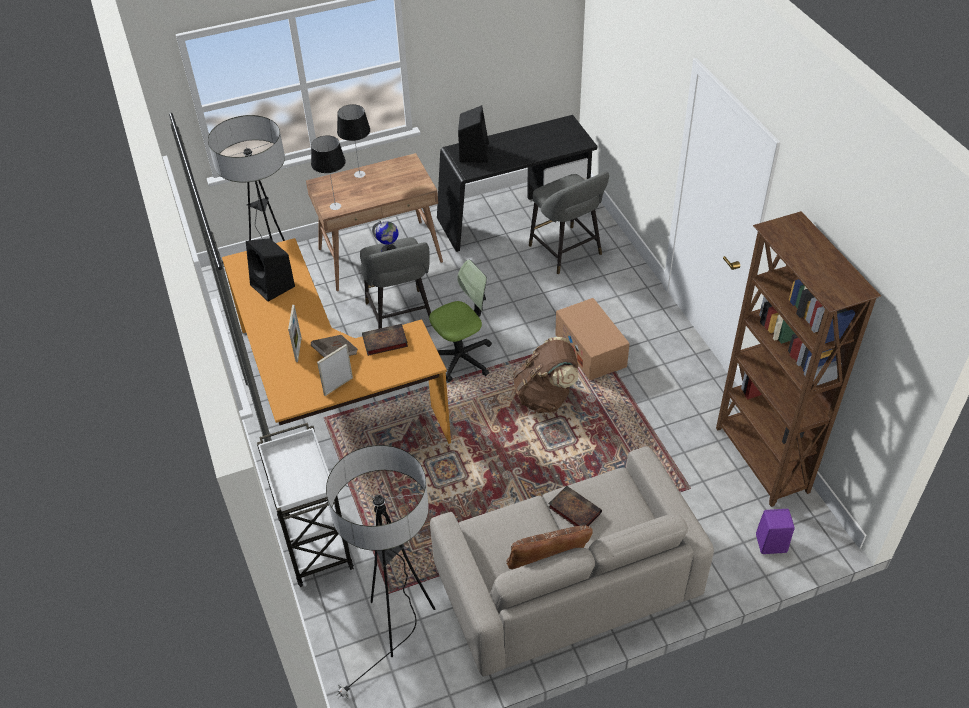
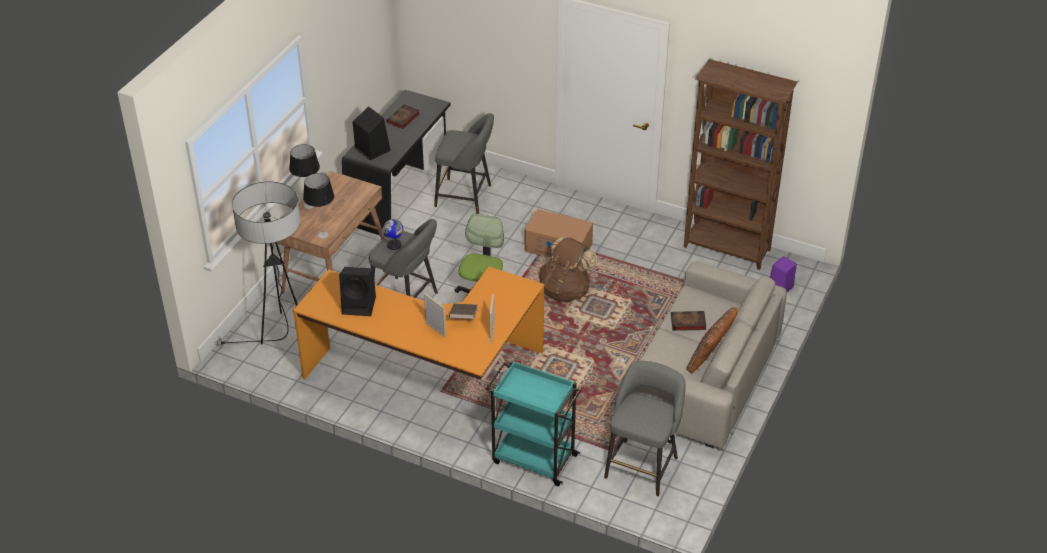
camera: 45 degrees left, 5 degrees down
(314, 541) = (533, 458): white cart -> turquoise cart
(384, 342) = (484, 292): book -> book (403, 119)
(397, 628) = (642, 464): floor lamp -> grey stool

